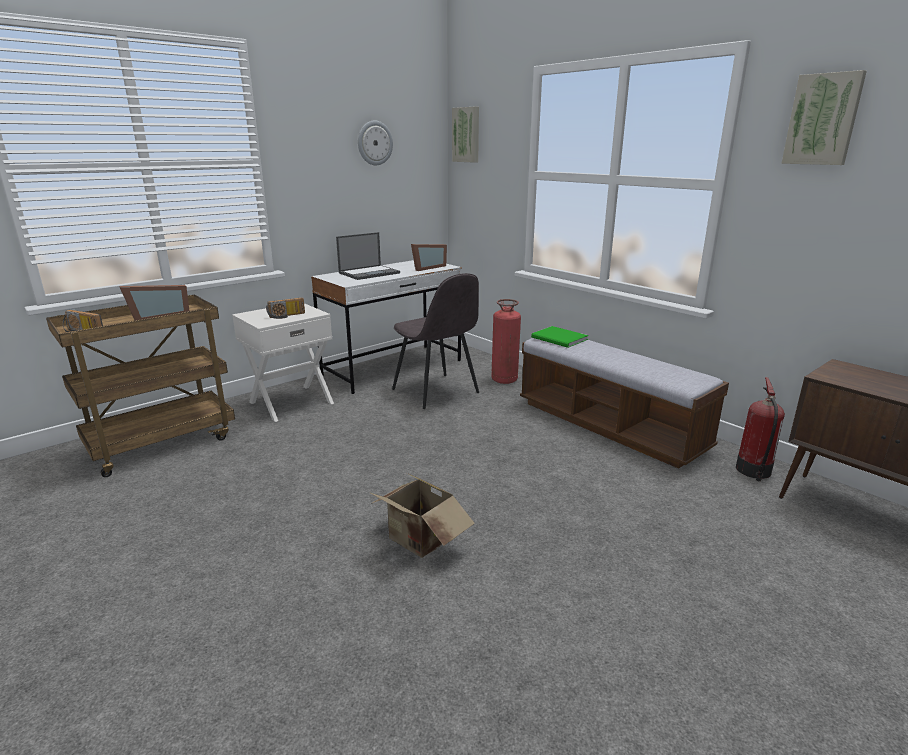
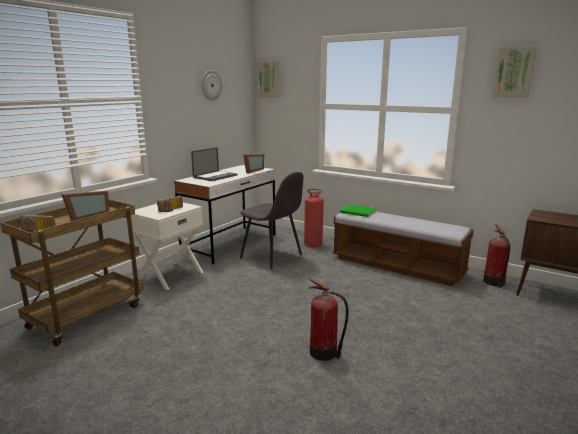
camera: 15 degrees left, 5 degrees down
(419, 542) = (325, 353): cardboard box -> fire extinguisher

